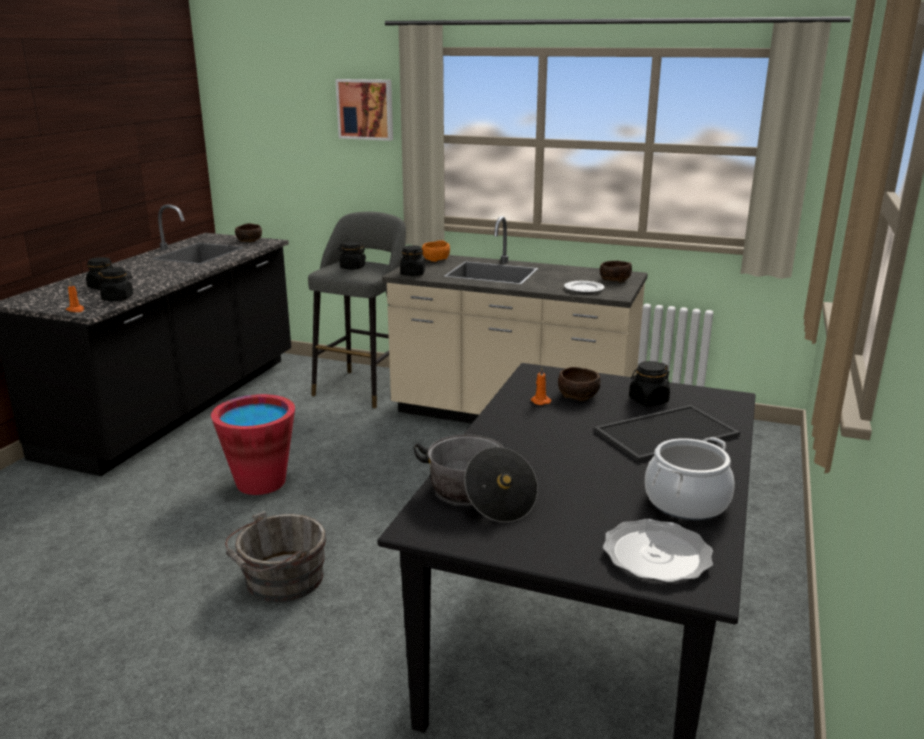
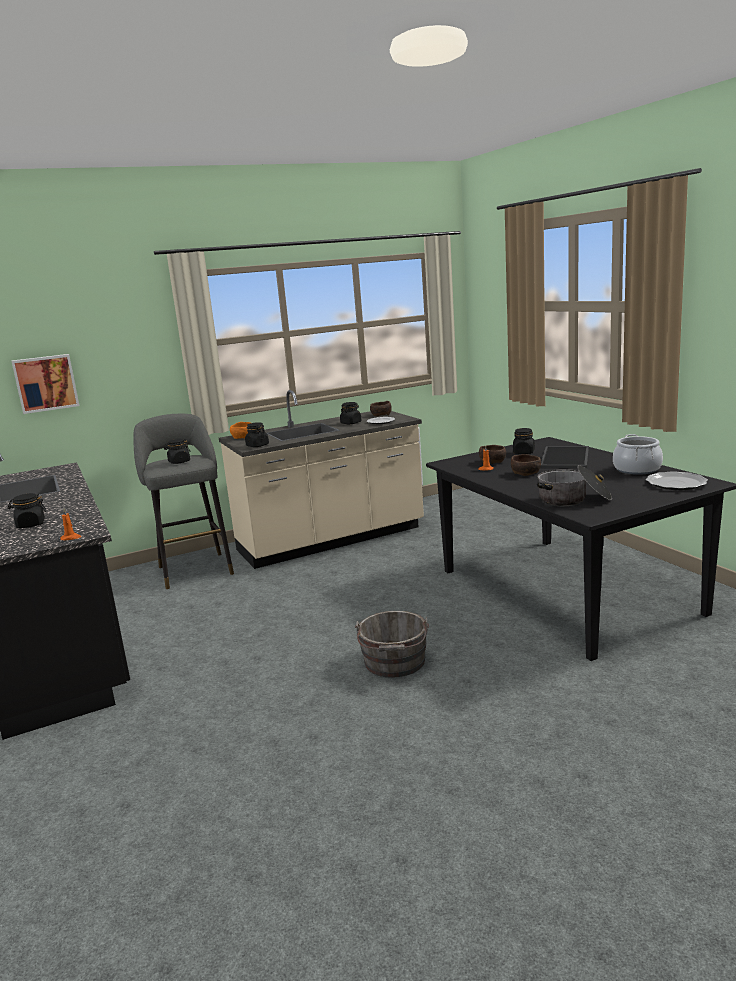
camera: 45 degrees left, 5 degrees down
(118, 298) = (79, 522): black jar -> black jar (351, 423)
(249, 241) = (43, 471): brown bowl -> brown bowl (526, 473)
(261, 482) = (257, 639): red bucket -> none
(366, 109) = (133, 329): picture -> picture (46, 383)

